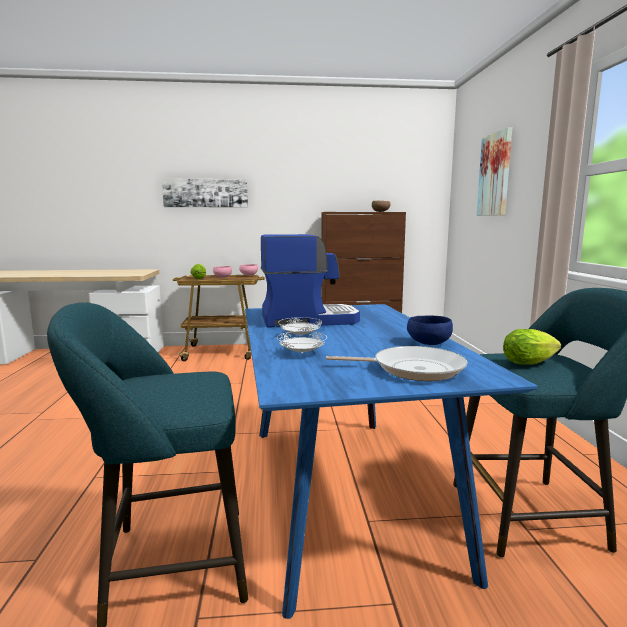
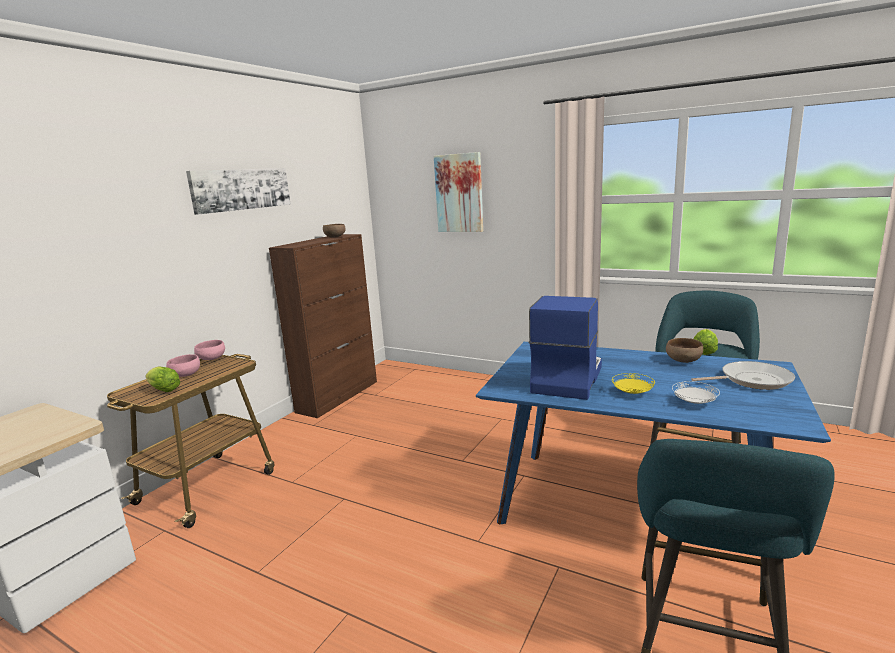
camera: 55 degrees left, 5 degrees up
(205, 193) = (102, 245): picture -> picture (241, 189)
(300, 336) = (632, 393): white plate -> yellow plate
(412, 369) = (751, 380): frying pan -> frying pan turned 45 degrees clockwise
(427, 343) = (683, 361): blue bowl -> brown bowl

